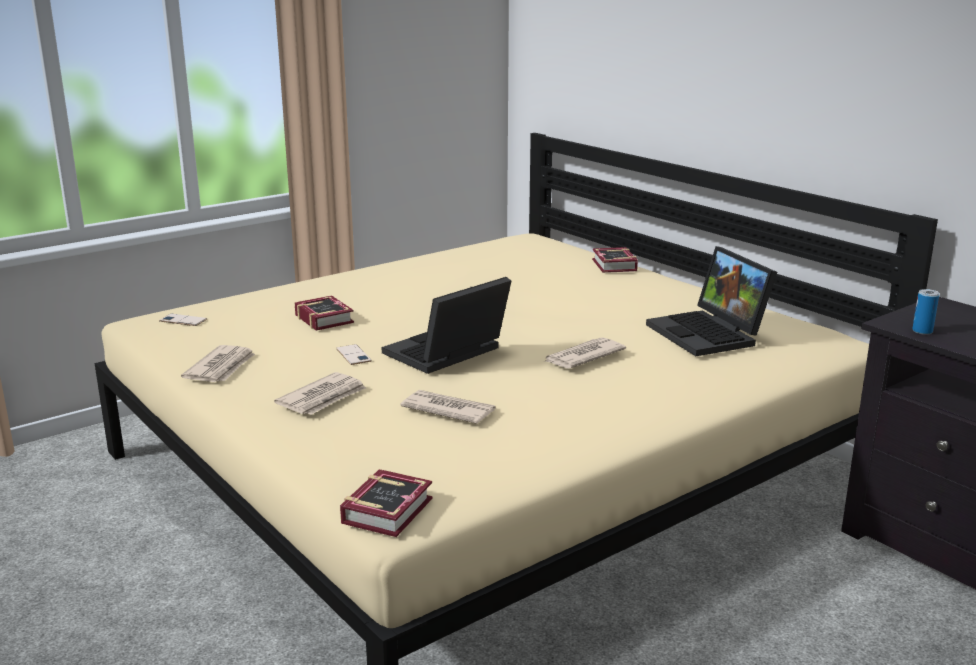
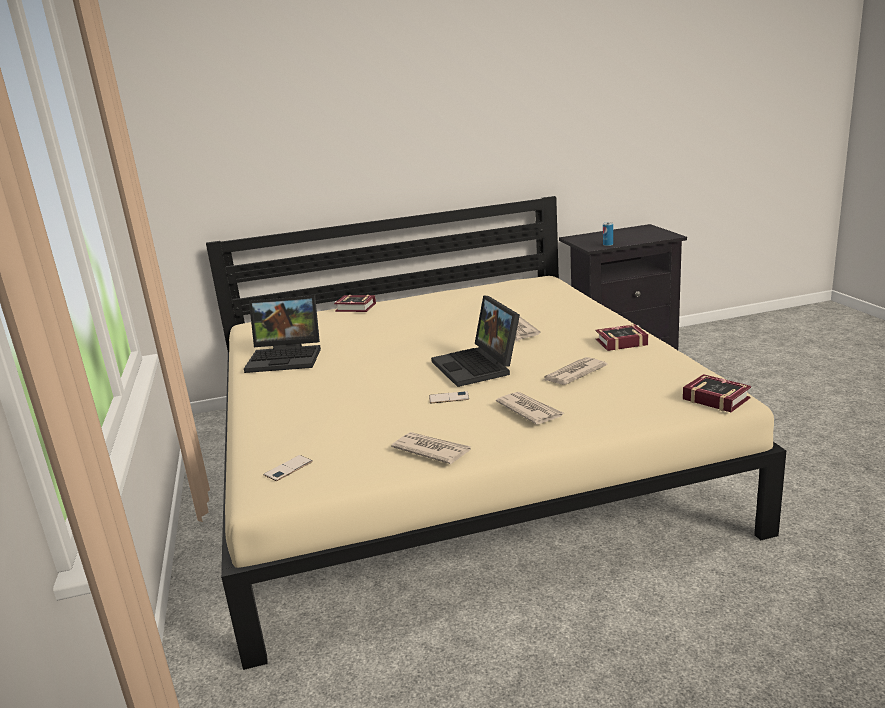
camera: 65 degrees left, 0 degrees up
(324, 318) = (356, 404): book -> book (619, 342)
(710, 334) = (510, 299): laptop -> laptop (287, 357)

